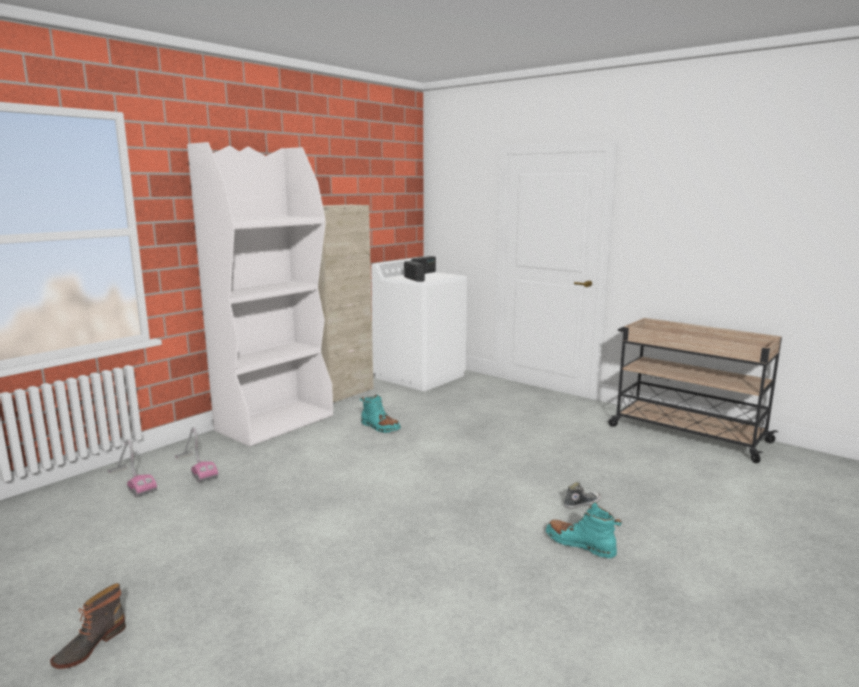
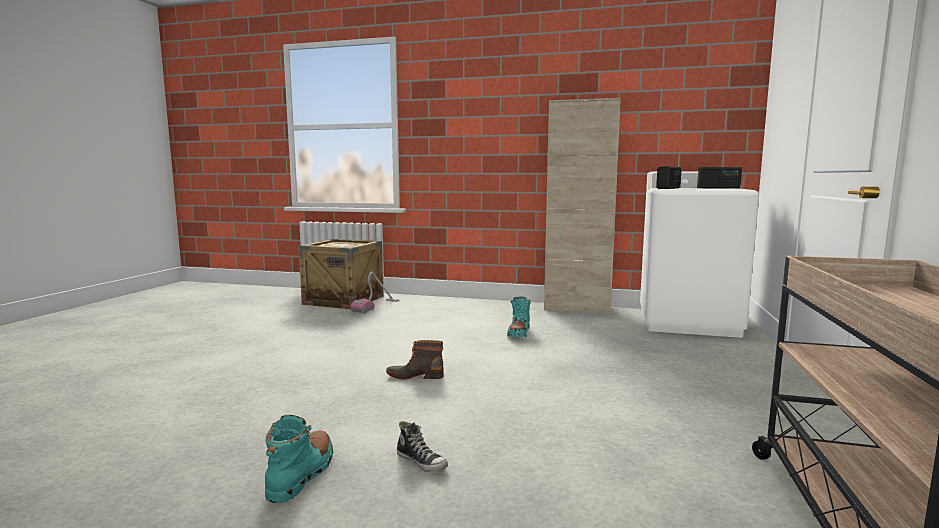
camera: 65 degrees right, 5 degrees down
(89, 646) = (147, 336): boot -> boot (415, 375)
(131, 481) = (344, 300): vacuum cleaner -> crate
(275, 422) = (479, 305): white bookcase -> none

